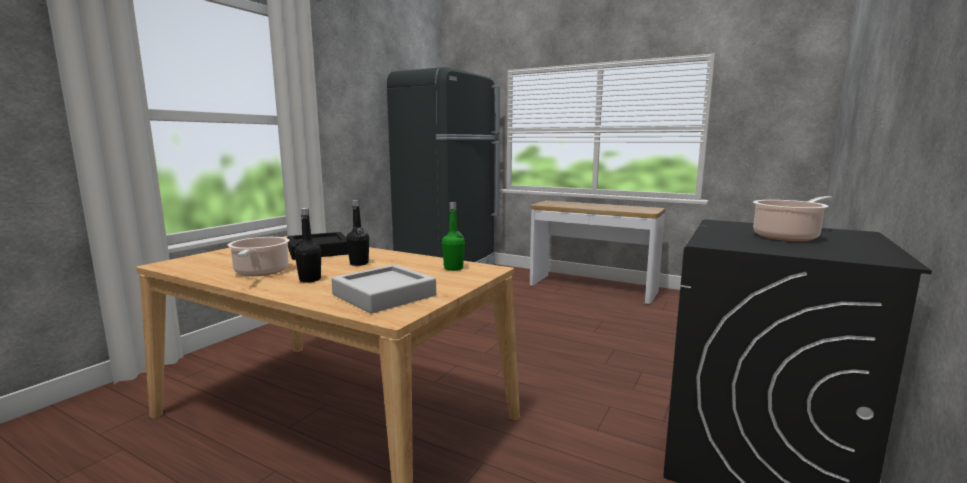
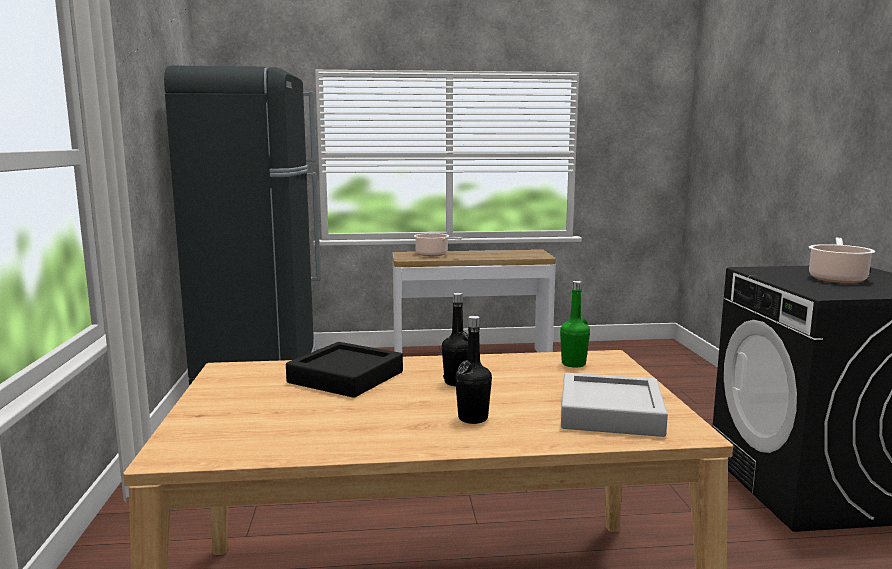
camera: 35 degrees left, 0 degrees up
(261, 272) = (375, 426): cooking pot -> cooking pot (433, 254)

